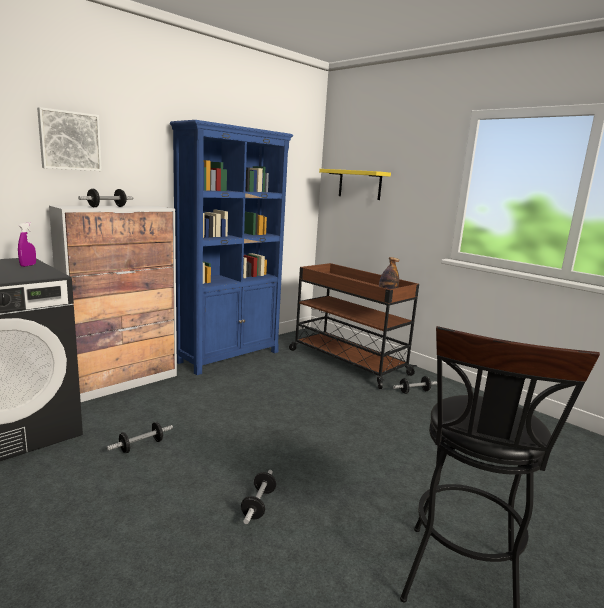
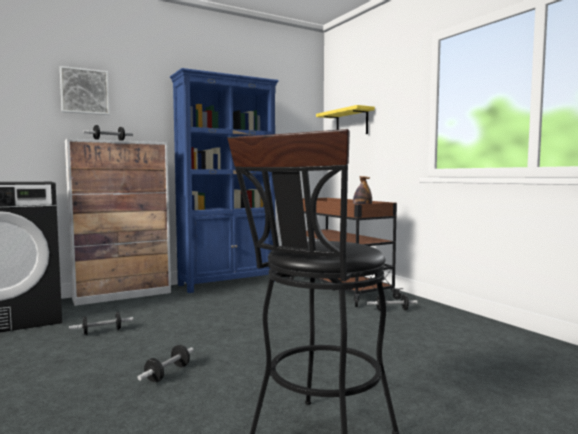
camera: 15 degrees right, 10 degrees down
(28, 265) = (36, 181): purple spray bottle -> none

